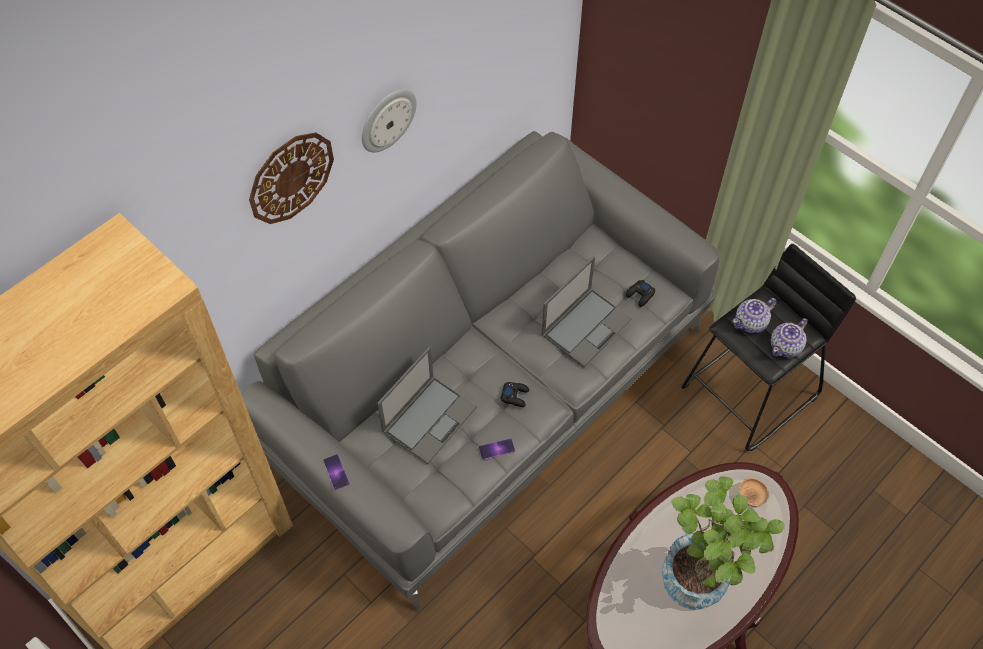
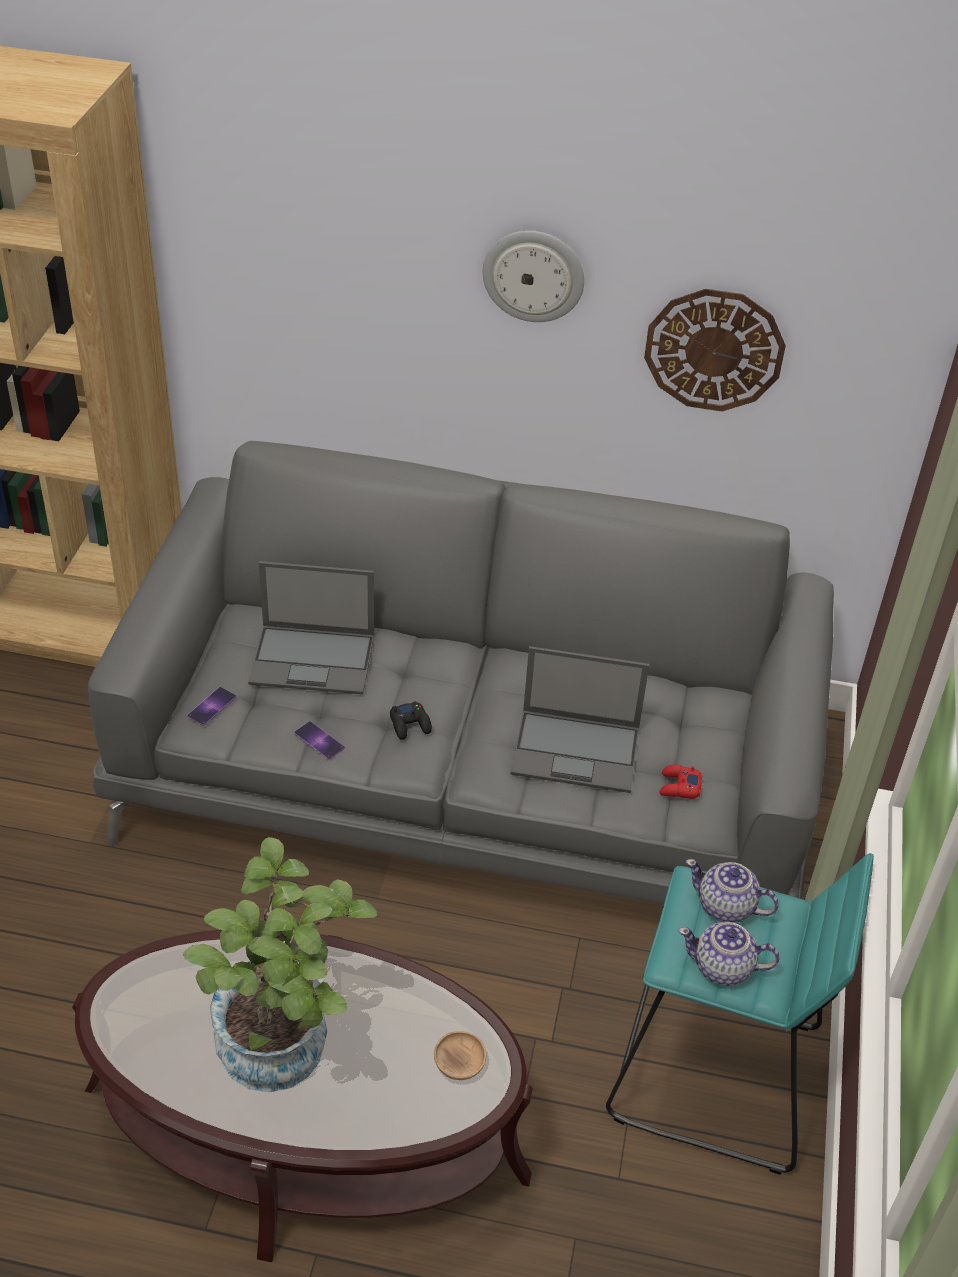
camera: 55 degrees right, 15 degrees down
(291, 177) = (367, 230): wall clock -> wall clock (714, 350)
(336, 472) = (157, 585): phone -> phone (212, 706)
(640, 295) = (679, 786): black game controller -> red game controller
(750, 392) = (714, 1074): black stool -> turquoise stool

